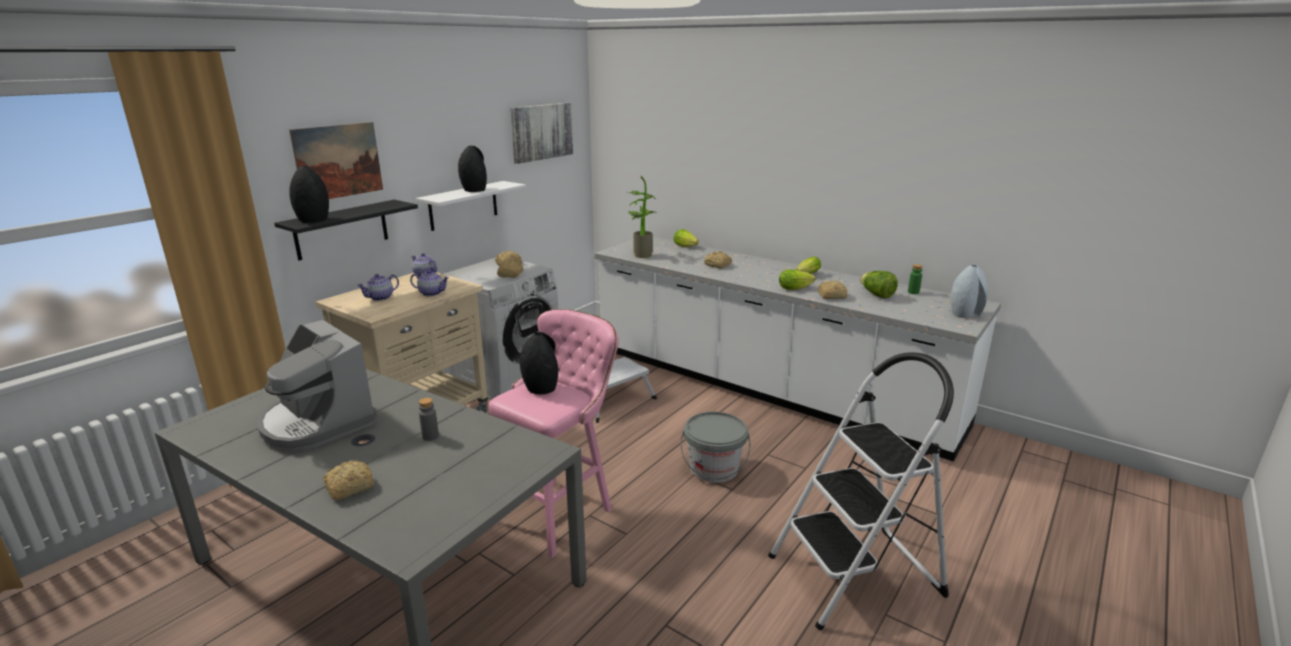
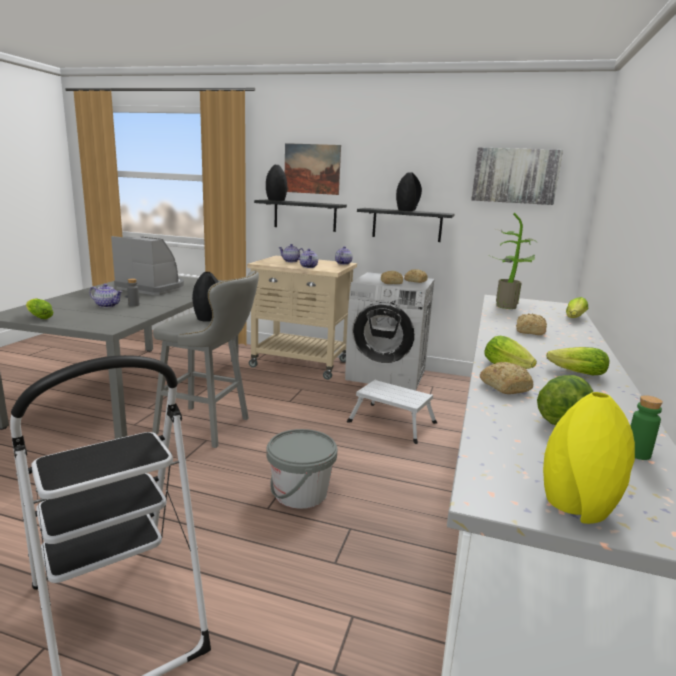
camera: 70 degrees right, 5 degrees down
(317, 423) = (152, 288): coffee machine -> coffee machine turned 90 degrees clockwise
(348, 488) = (77, 300): bread -> none
(416, 457) = (107, 305): none -> teapot
(451, 514) = (38, 317): none -> lettuce
(463, 205) = (407, 225): white shelf -> black shelf
(562, 509) = (212, 428): pink stool -> grey stool
(965, 314) = (578, 507): grey vase -> yellow vase

